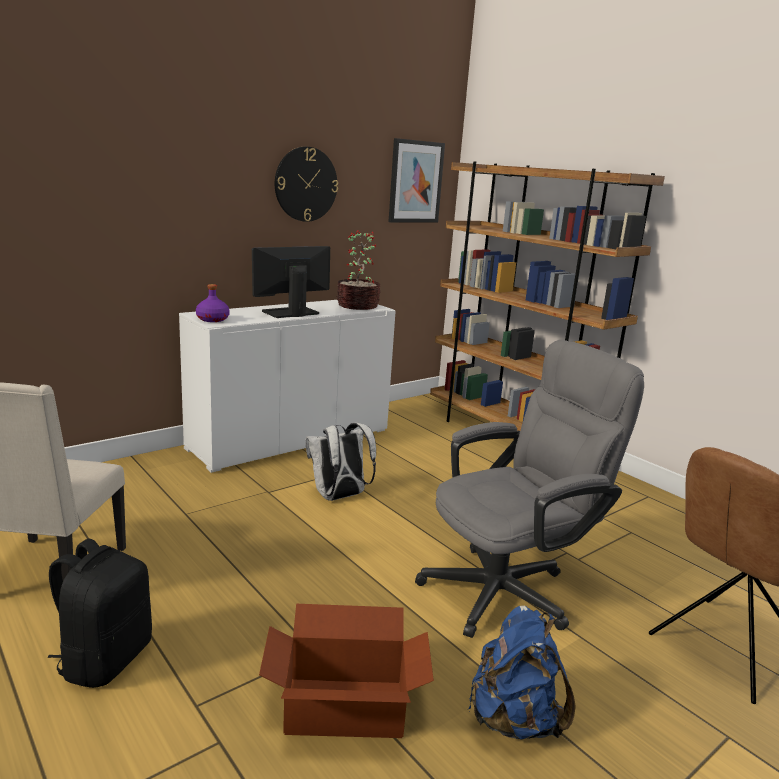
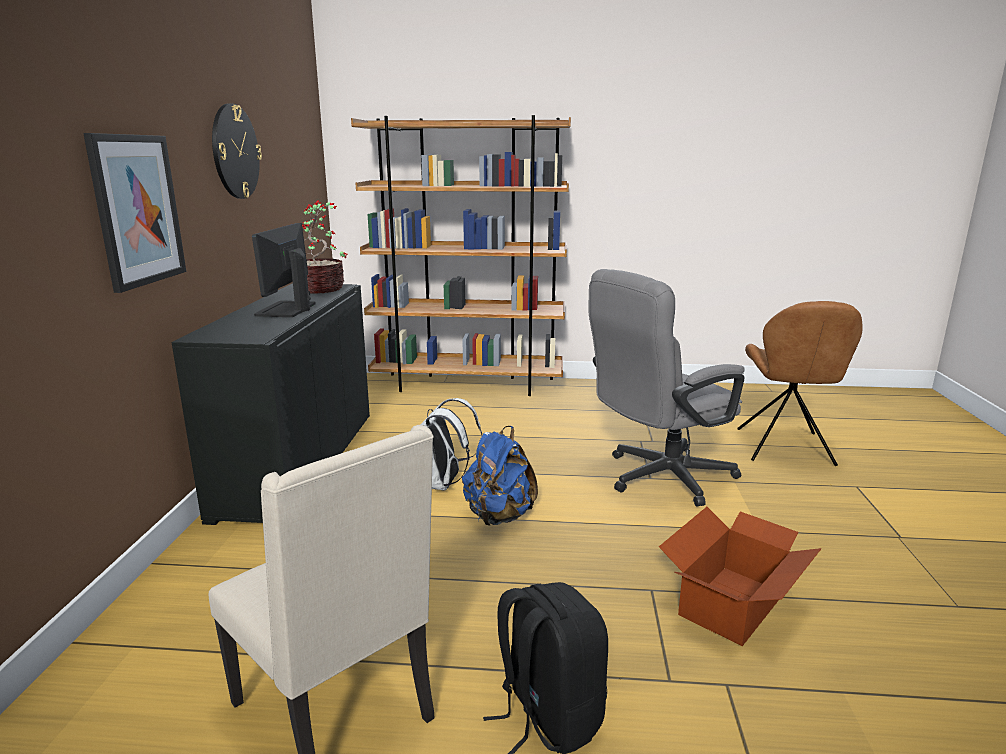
camera: 45 degrees left, 0 degrees up
(213, 319) = (238, 336): purple bottle -> none
(290, 439) = (299, 463): white cabinet -> black cabinet
(415, 182) = (302, 143): picture -> picture (137, 210)
(509, 588) = (658, 478): grey office chair -> grey office chair turned 135 degrees counterclockwise
(513, 719) = (795, 543): blue backpack -> blue backpack (499, 516)

